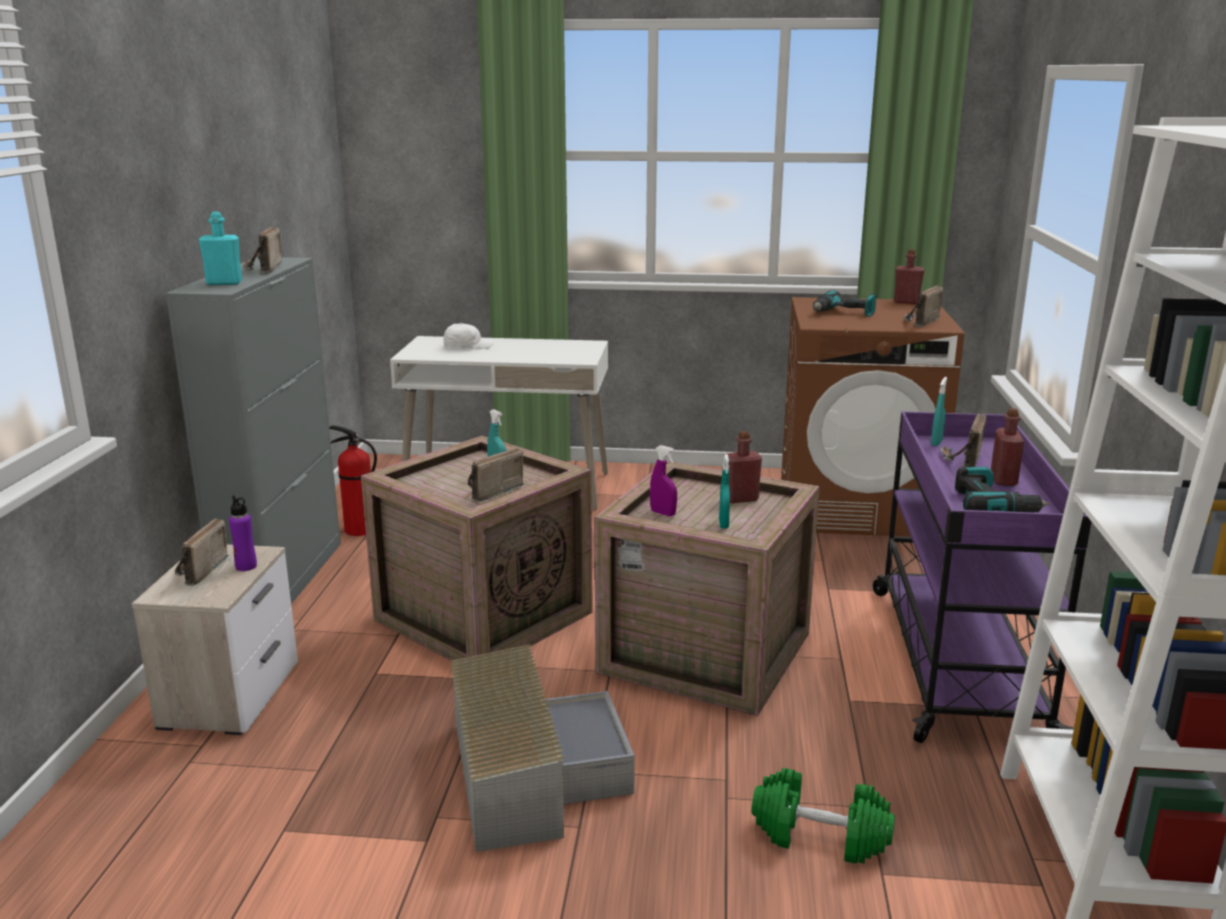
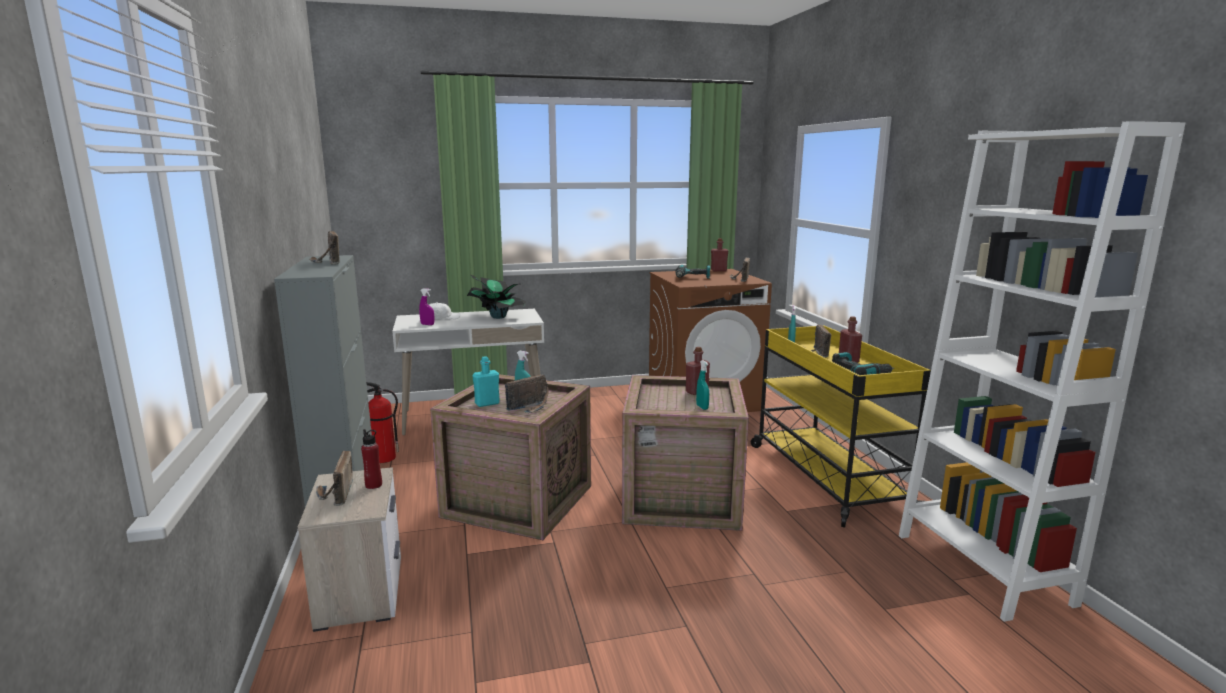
camera: 20 degrees left, 5 degrees down
(224, 283) = (313, 271): turquoise bottle -> turquoise bottle (487, 403)
(246, 566) = (373, 485): purple bottle -> red bottle
(490, 491) = (531, 407): radio -> radio turned 150 degrees counterclockwise
(530, 771) = (626, 597): grey storage box -> none
(544, 350) = (498, 317): none -> potted plant
(663, 513) = (658, 406): purple spray bottle -> purple spray bottle (427, 324)
(820, 837) = (834, 595): green dumbbell -> none
(956, 660) = (825, 476): purple cart -> yellow cart

